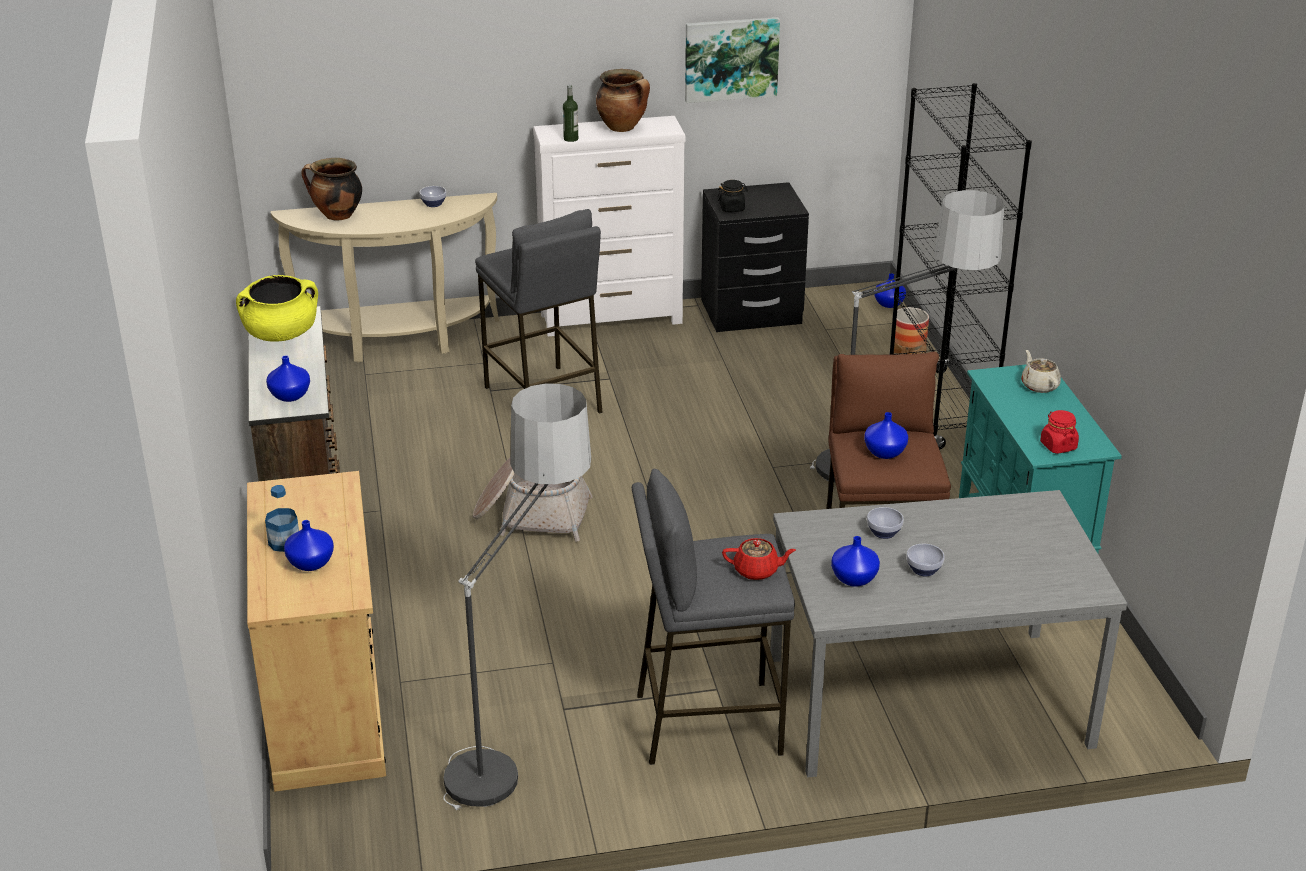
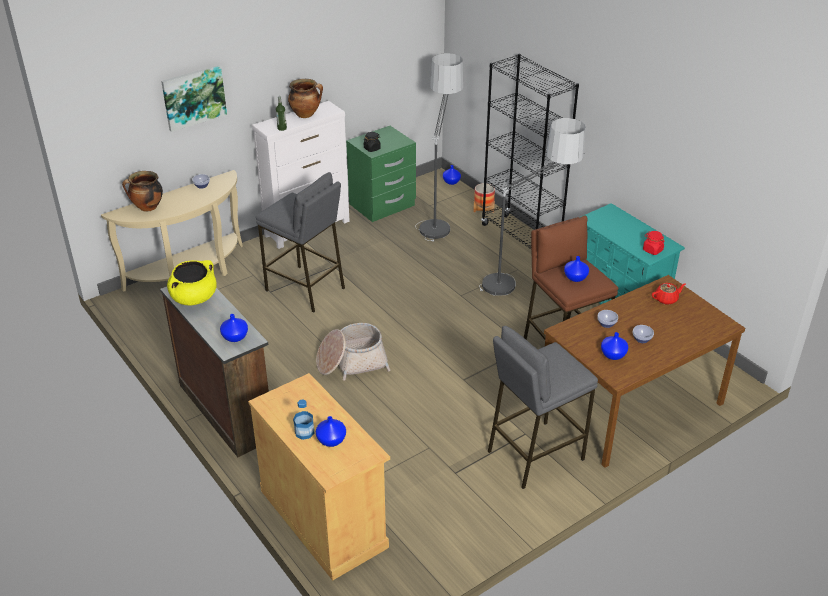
camera: 25 degrees left, 5 degrees up
(518, 748) = (448, 504): floor lamp -> floor lamp (438, 217)
(731, 59) = (355, 60): picture -> picture (193, 97)
(751, 313) = (382, 205): black nightstand -> green nightstand
(757, 570) = (568, 366): red teapot -> red teapot (666, 299)
(926, 702) = (630, 406): grey dining table -> brown dining table
(1039, 385) = (617, 218): beige teapot -> none

